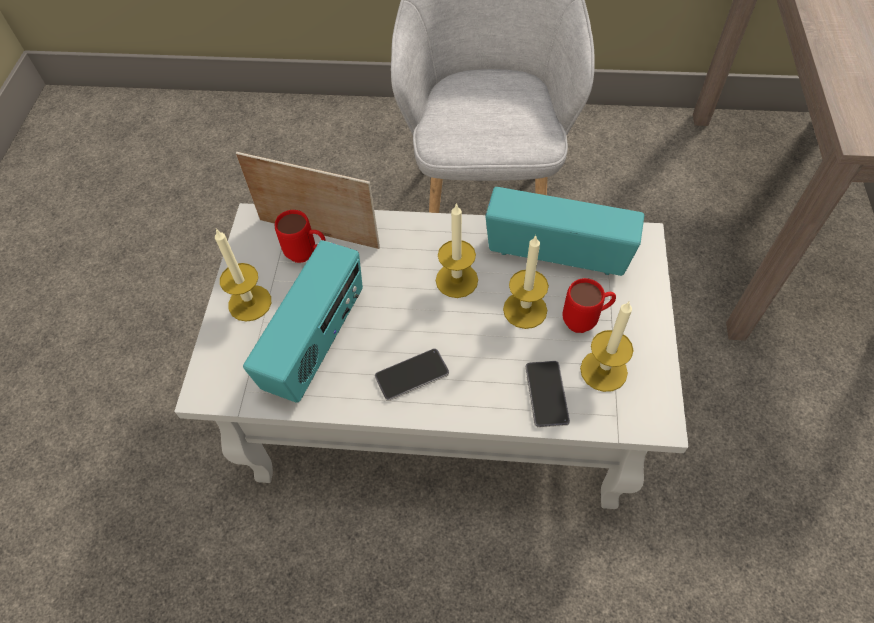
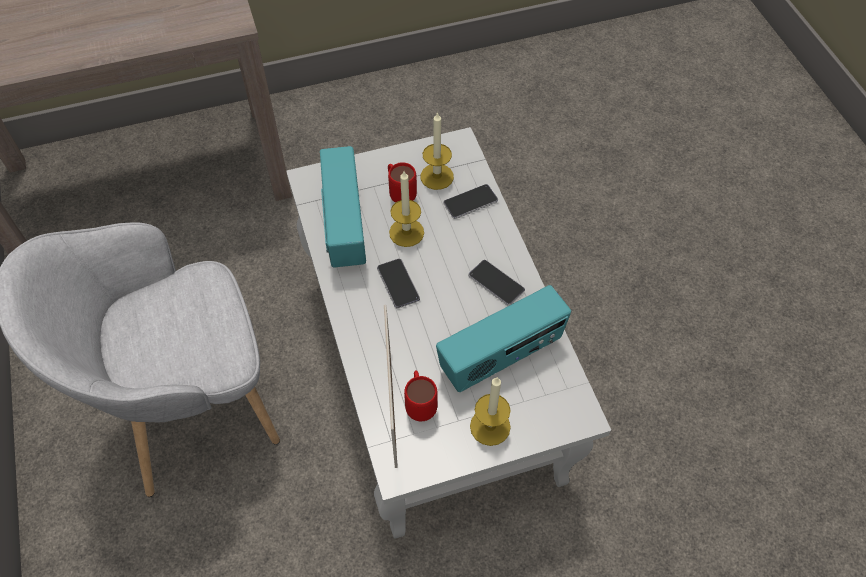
camera: 115 degrees left, 0 degrees up
(317, 342) = (501, 357): radio -> radio turned 150 degrees clockwise
(456, 280) = (398, 284): candle -> phone

